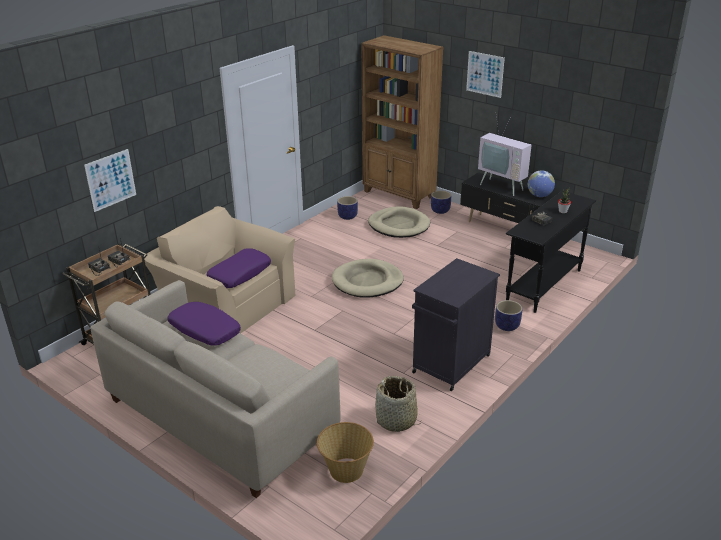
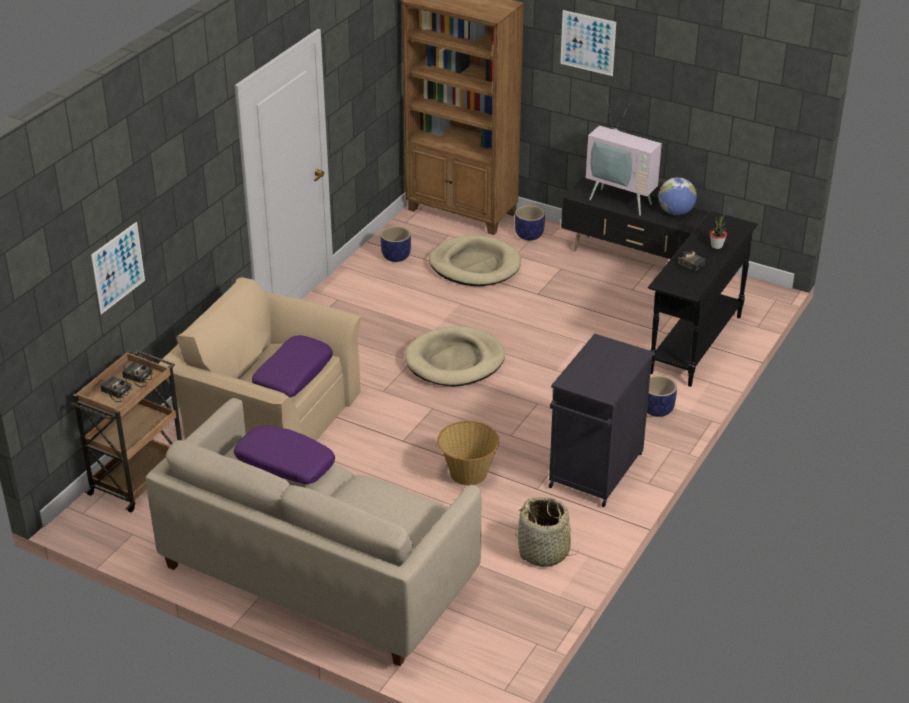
camera: 10 degrees left, 5 degrees up
(345, 470) = (498, 621): basket -> basket (468, 473)

